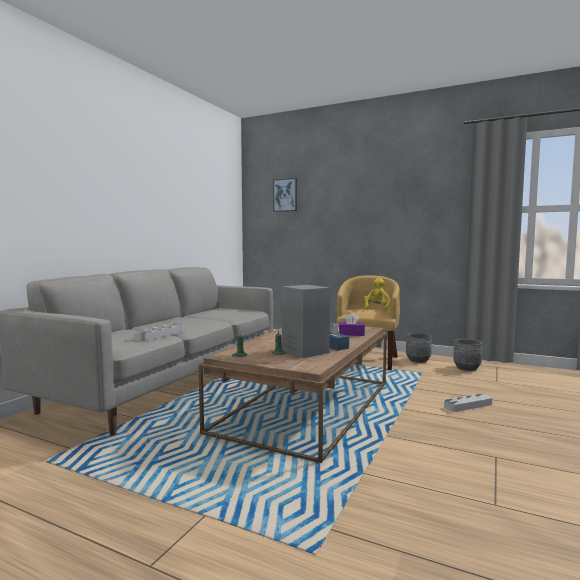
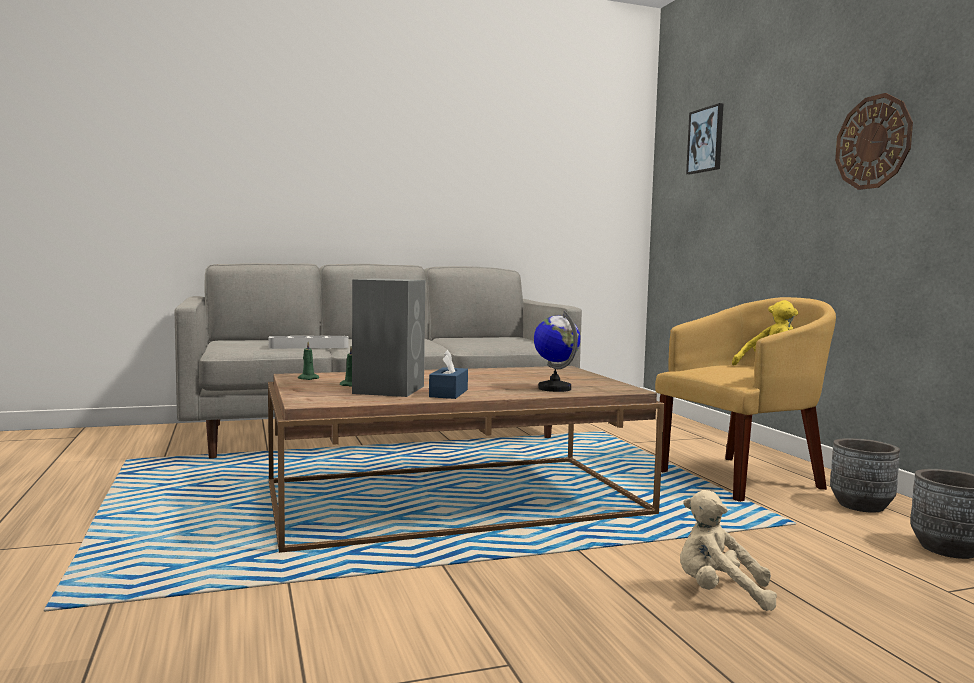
camera: 45 degrees right, 0 degrees up
(351, 334) = (554, 388): purple tissue box -> globe
(391, 208) = (873, 142): none -> wall clock
(468, 405) = (719, 593): grey tray -> beige plush toy

